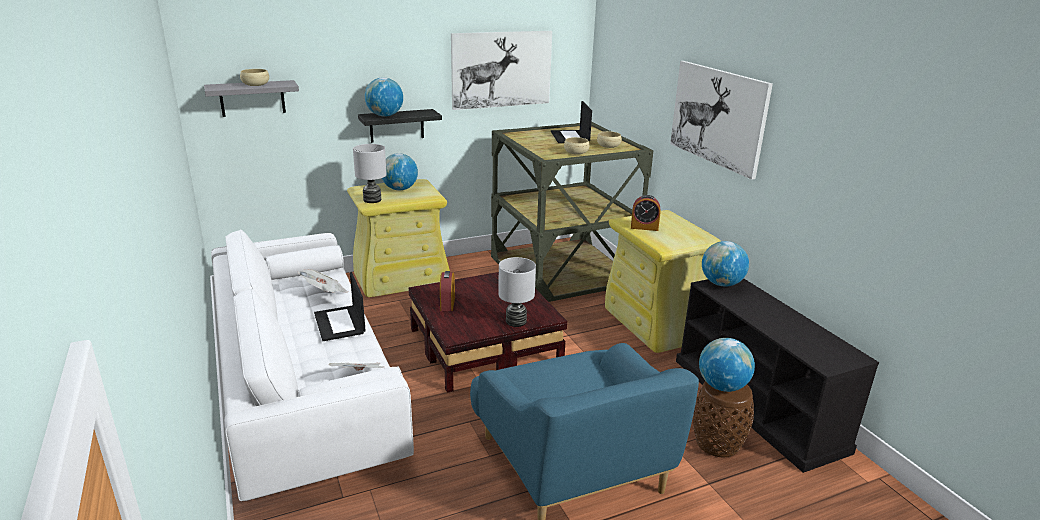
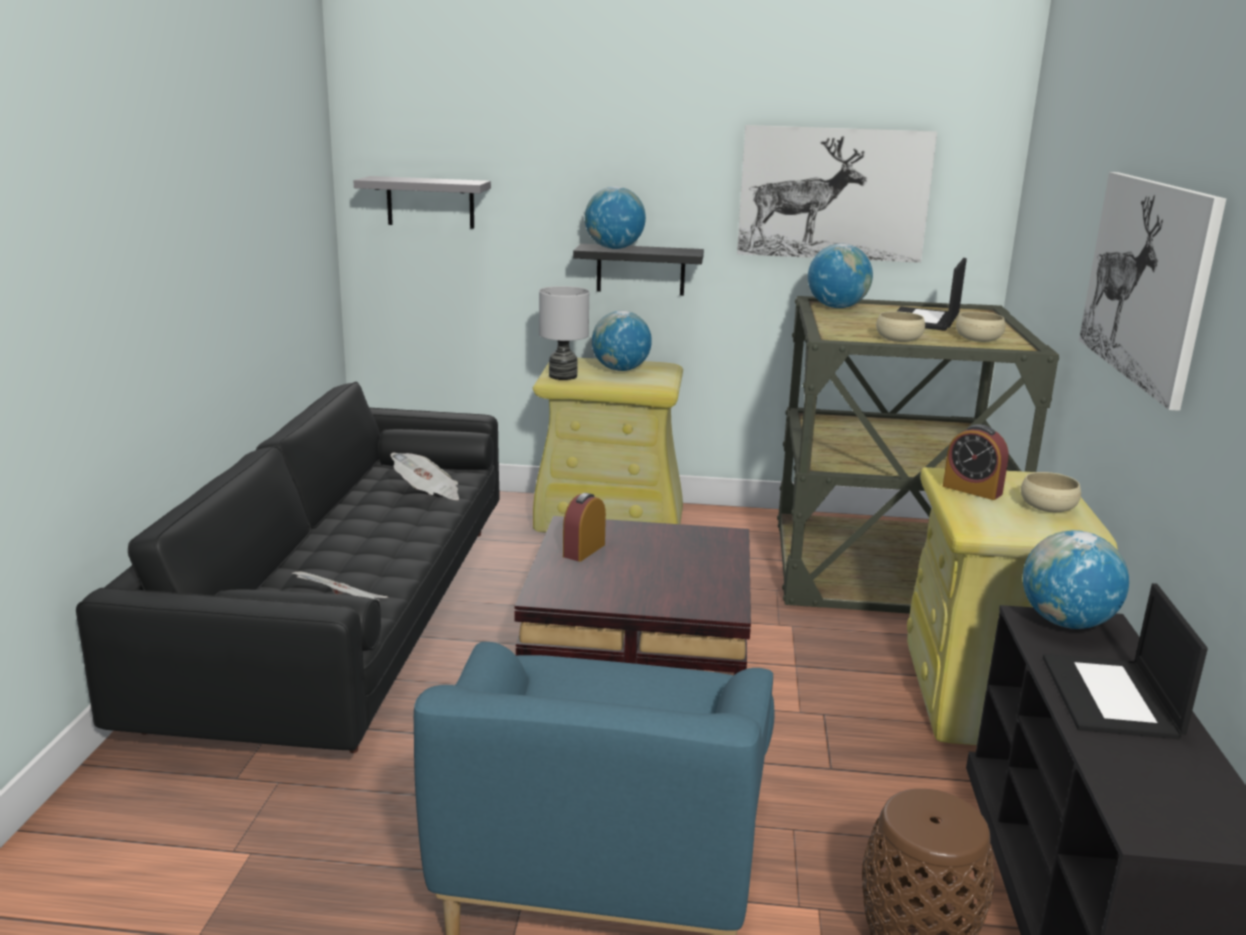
camera: 30 degrees right, 5 degrees down
(256, 84) = (429, 180): beige bowl -> beige bowl (1048, 507)
(304, 382) = (344, 615): white sofa -> black sofa
(340, 323) = (399, 535): laptop -> laptop (1112, 698)
(516, 322) = (661, 601): grey table lamp -> none
(722, 386) = (926, 812): globe -> globe (836, 307)

